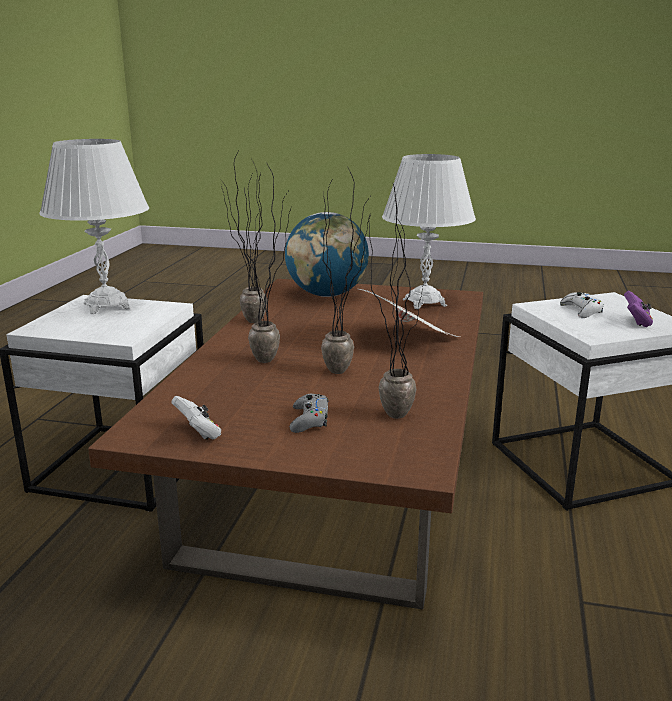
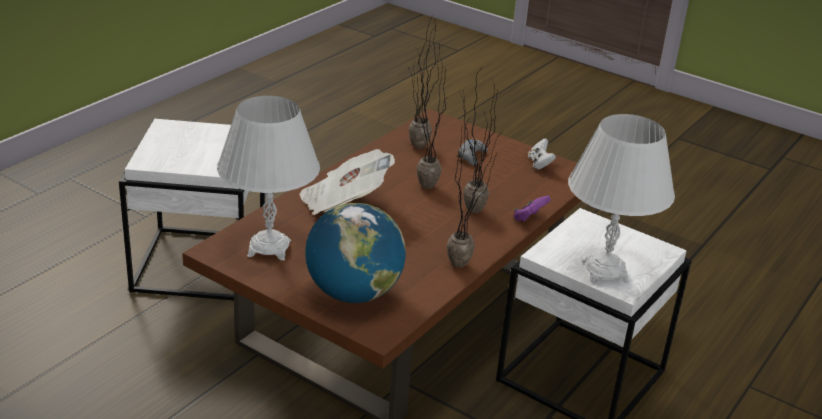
camera: 160 degrees left, 10 degrees up
(581, 311) = (201, 155): white game controller -> none
(636, 322) = (185, 134): purple game controller -> purple game controller (529, 218)

